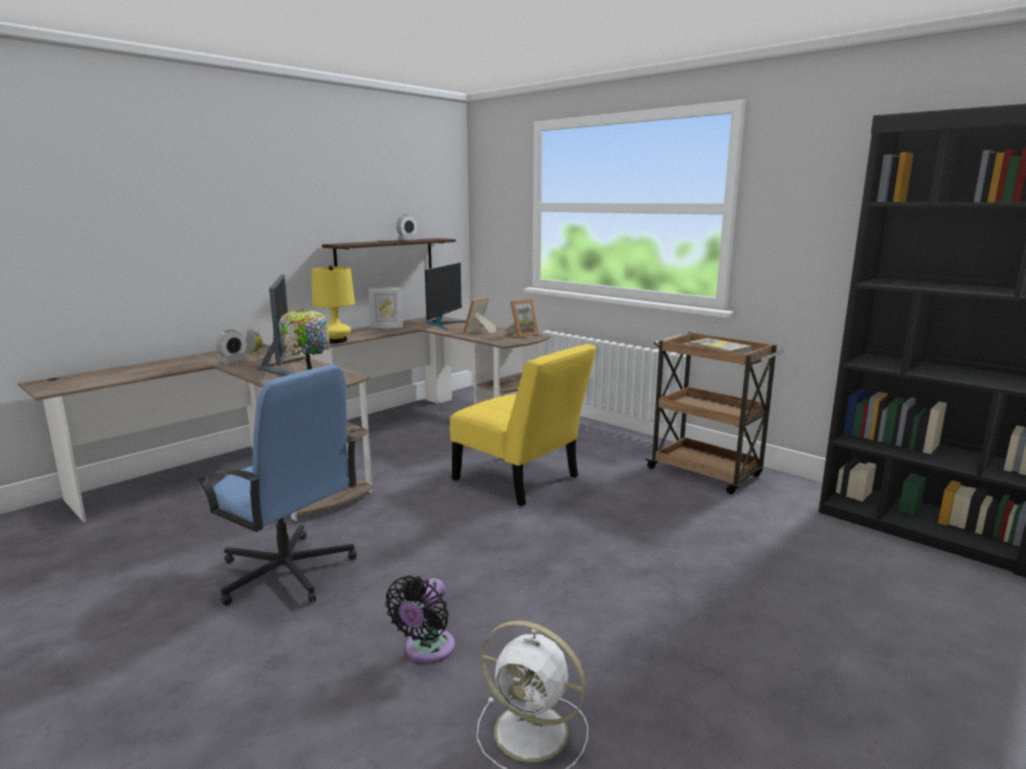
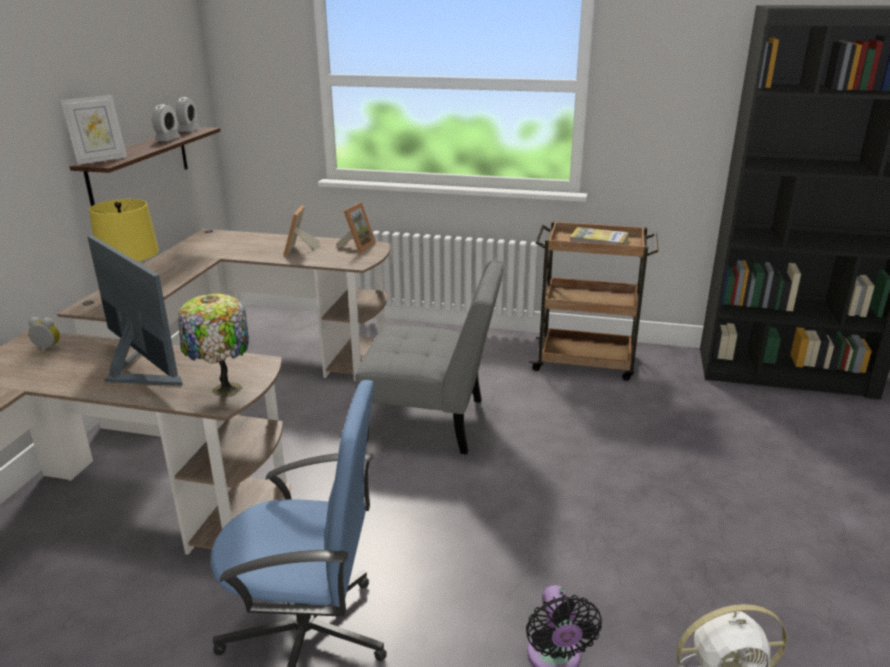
camera: 30 degrees left, 10 degrees up
(233, 361) = (43, 376): alarm clock -> alarm clock (189, 130)
(386, 327) = (169, 263): picture frame -> picture frame (101, 160)
(443, 324) = (237, 245): monitor -> none
(520, 480) = (432, 422): yellow chair -> grey chair

